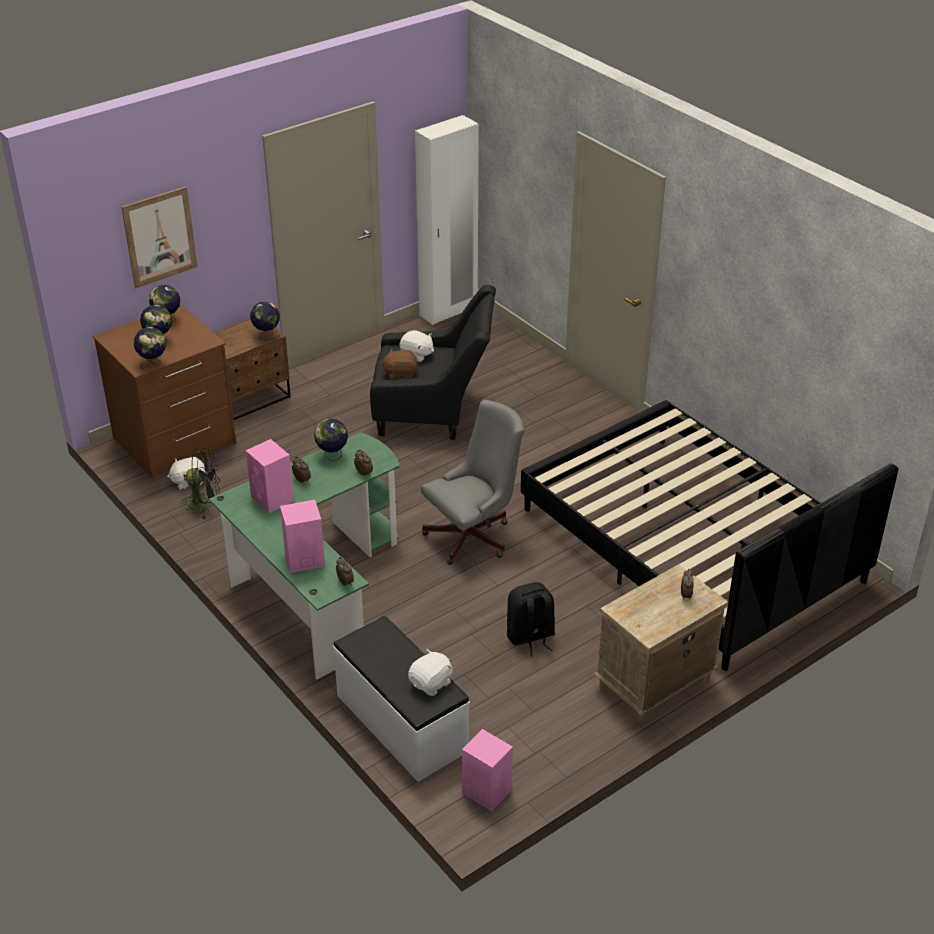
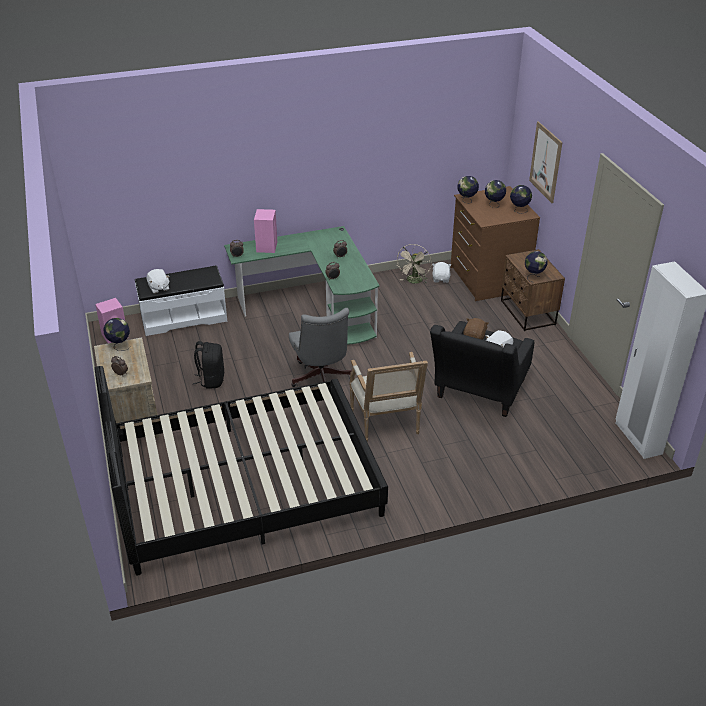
camera: 110 degrees right, 0 degrees up
(204, 505) = (414, 281): black fan -> beige fan
(273, 499) = (328, 244): pink speaker -> none
(332, 456) = (358, 270): globe -> globe (119, 346)
(525, 466) = (387, 424): none -> armchair

